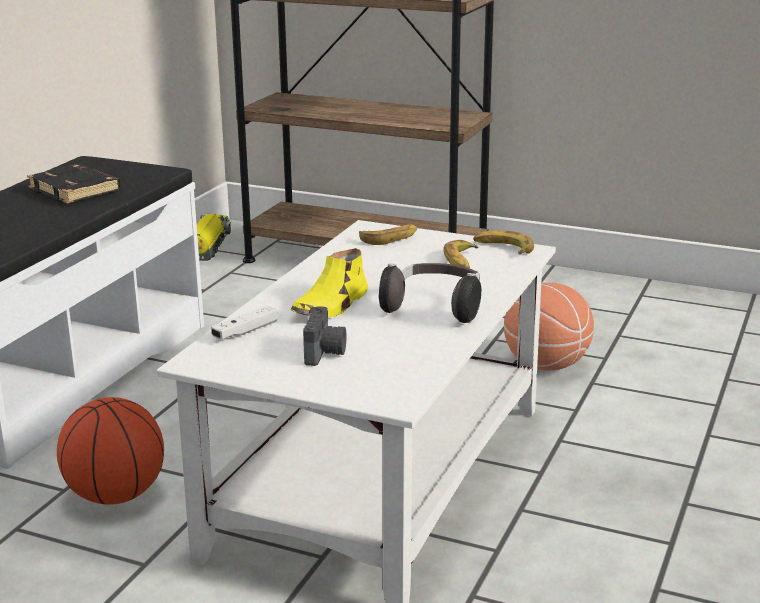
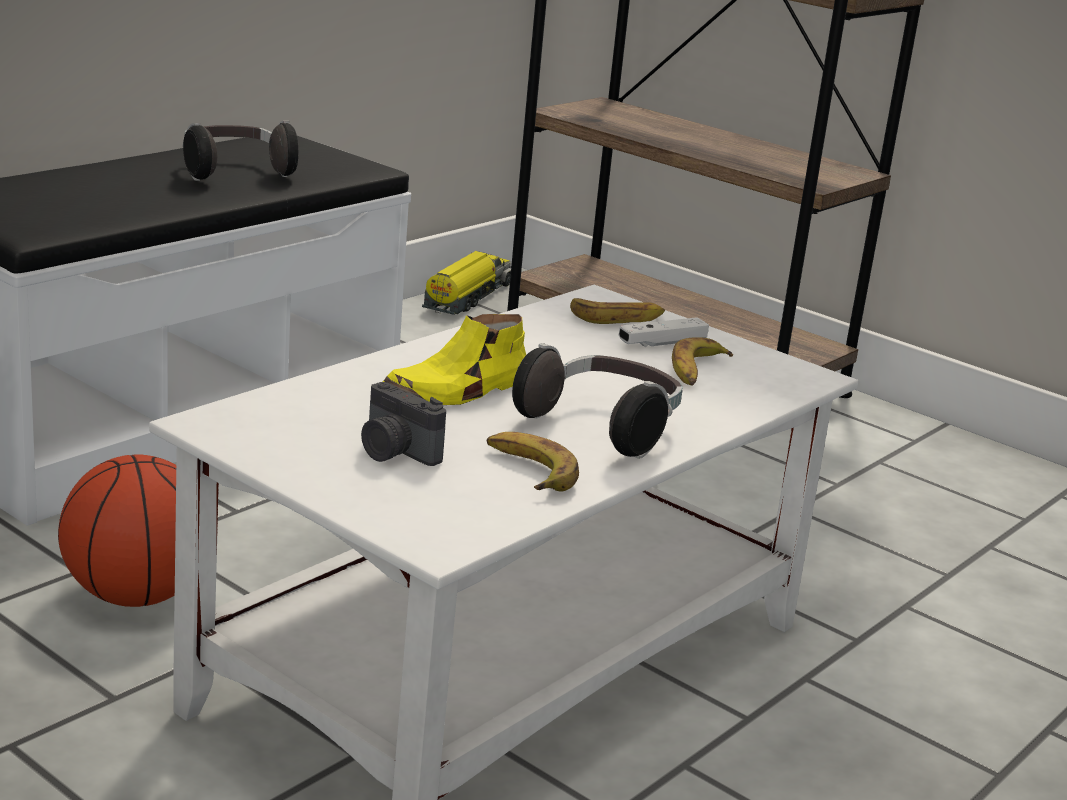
camera: 15 degrees right, 0 degrees up
(76, 190) = (234, 171): black book -> headphones
(245, 331) = (309, 399): white game controller -> white game controller (662, 343)
(325, 353) = (395, 452): camera -> camera turned 105 degrees clockwise
(503, 248) = (774, 365): banana -> banana (529, 471)
(546, 365) = (851, 564): basketball -> none

